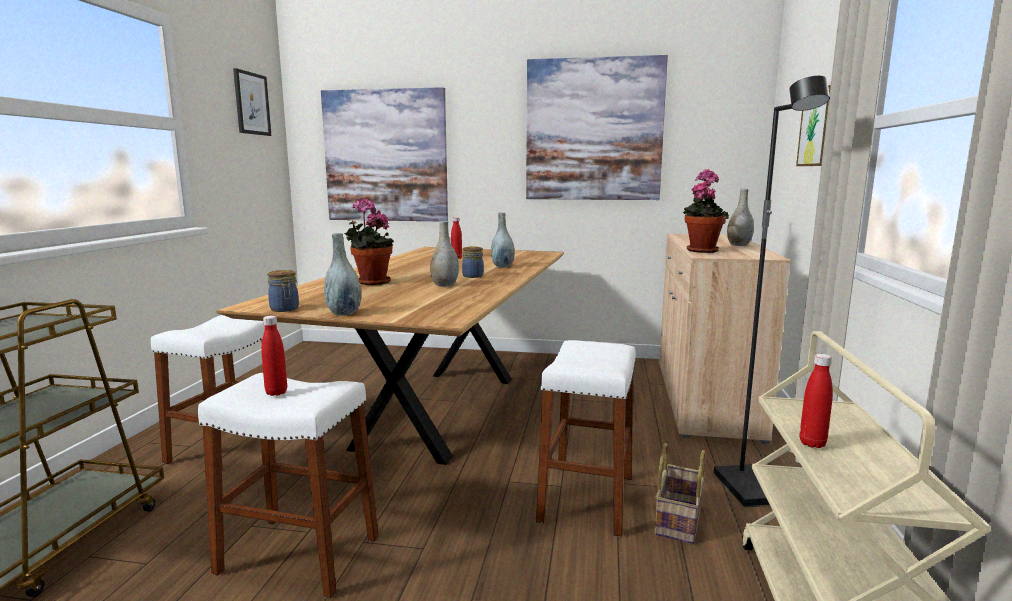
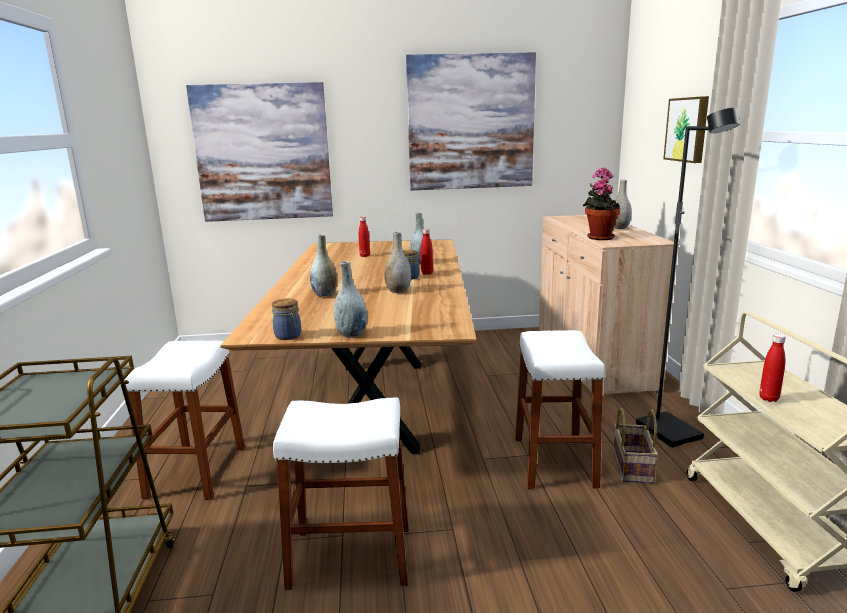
camera: 15 degrees left, 5 degrees up
(251, 103) = (120, 104): picture -> none
(276, 392) = (335, 419): red bottle -> red bottle (427, 273)
(371, 282) = (325, 295): potted plant -> grey vase

